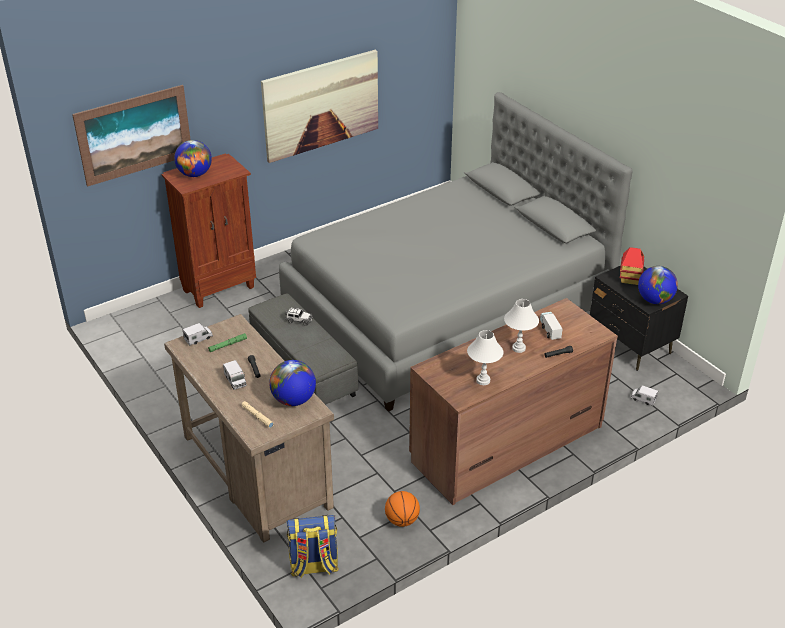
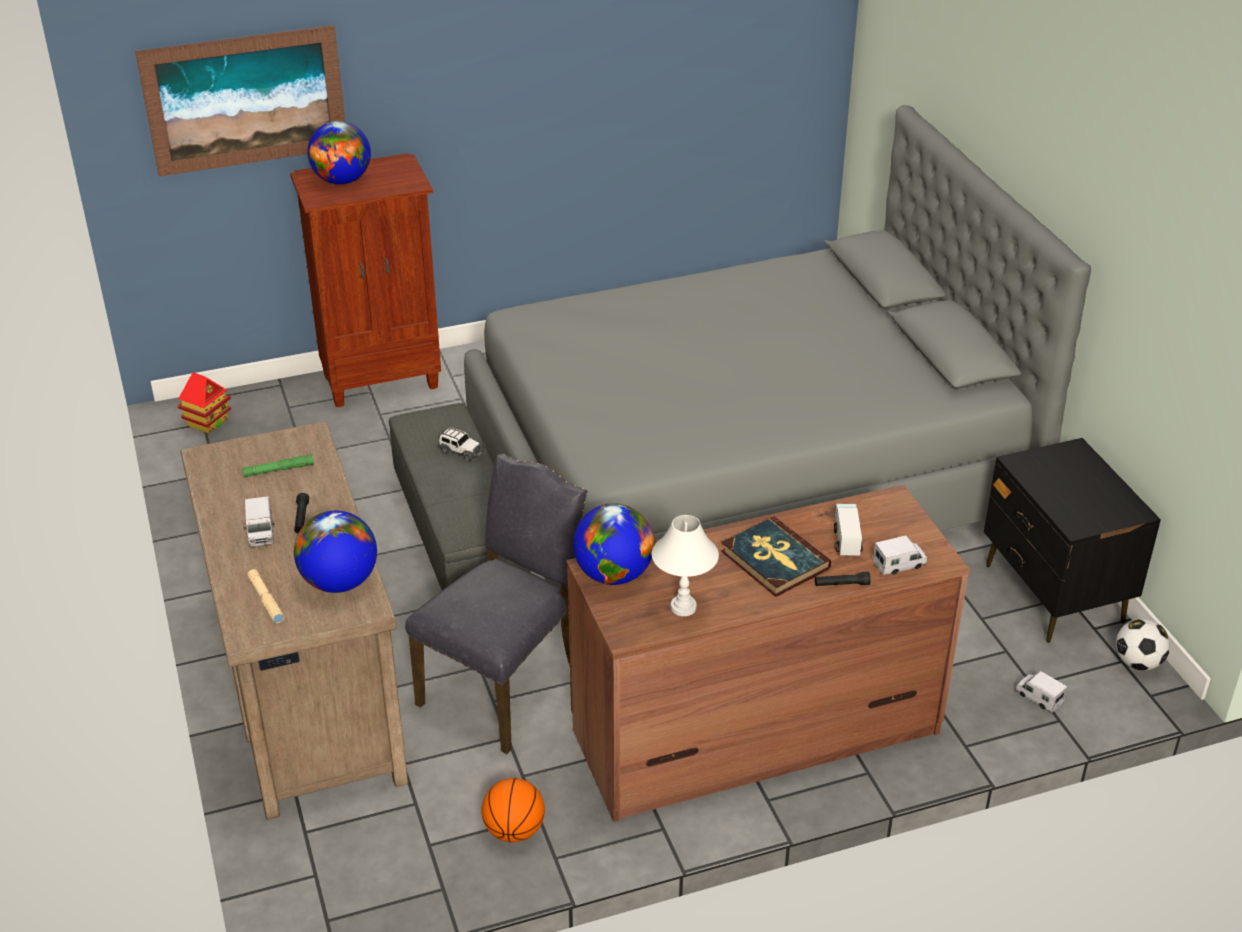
camera: 15 degrees right, 0 degrees up
(198, 339) = (237, 451): toy truck -> toy truck (899, 564)
(313, 566) = (331, 879): backpack -> none
(321, 105) = (591, 92): picture -> none
(364, 445) = (505, 686): none -> grey chair
(518, 348) = (774, 560): white table lamp -> book
(629, 278) = (1060, 470): toy house -> toy house (208, 422)
(655, 300) = (1092, 517): globe -> globe (613, 574)
(684, 373) = (1138, 663): none -> football

